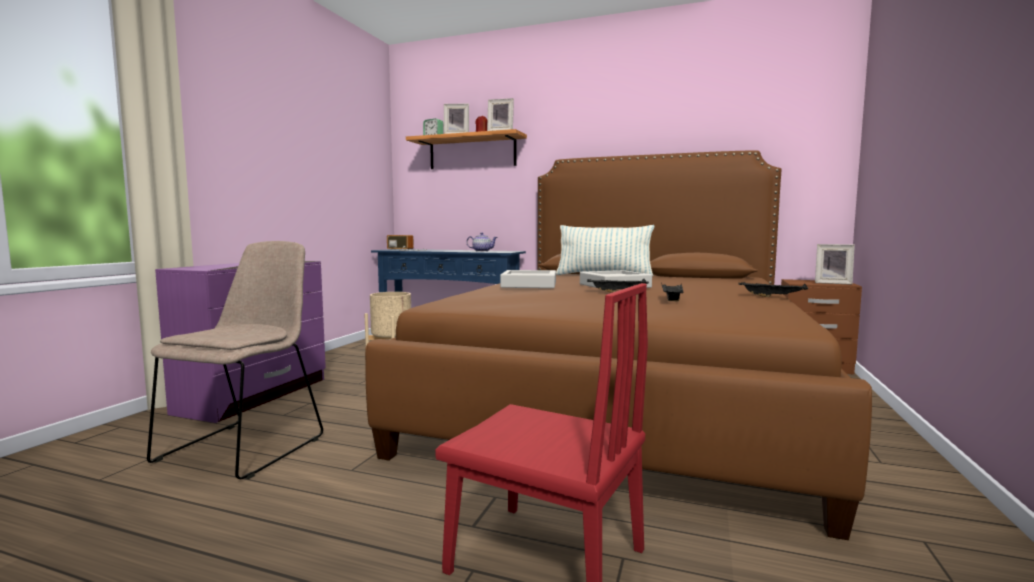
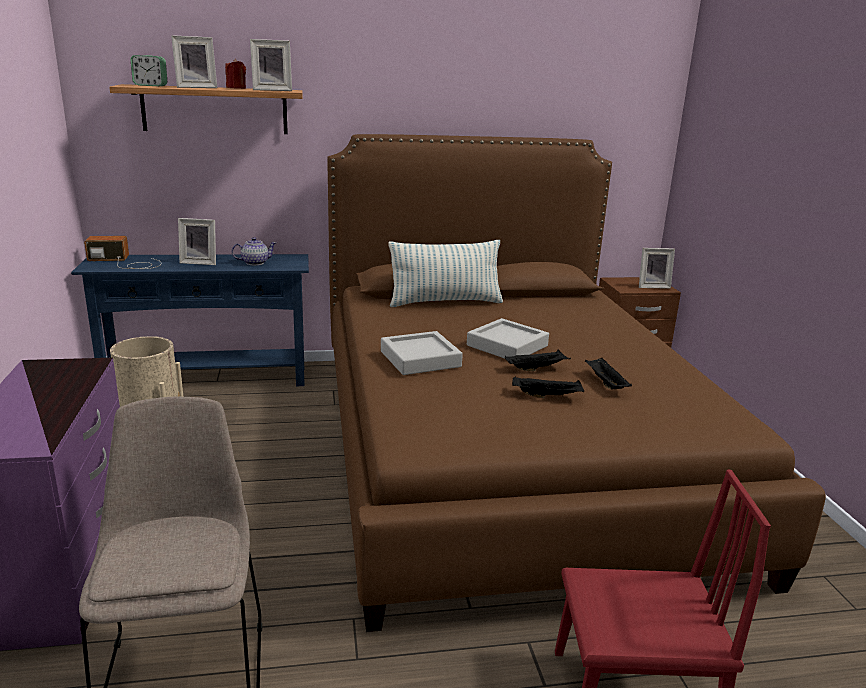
camera: 30 degrees left, 15 degrees up
(448, 250) = (200, 262): none -> picture frame
(773, 297) = (669, 355): black tray -> black tray (547, 396)

